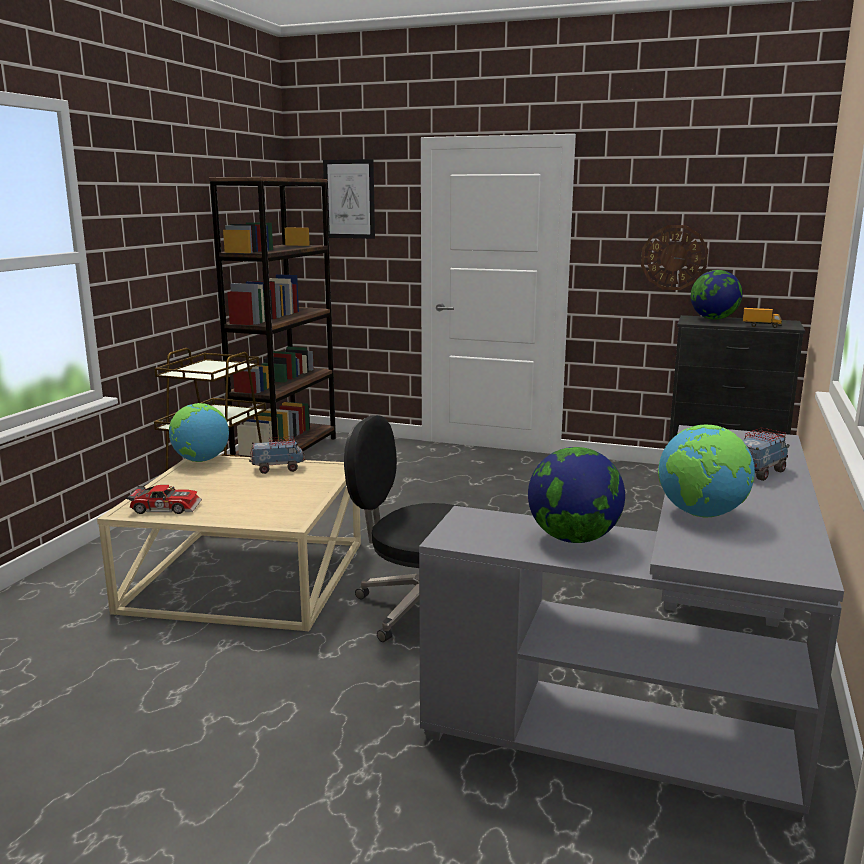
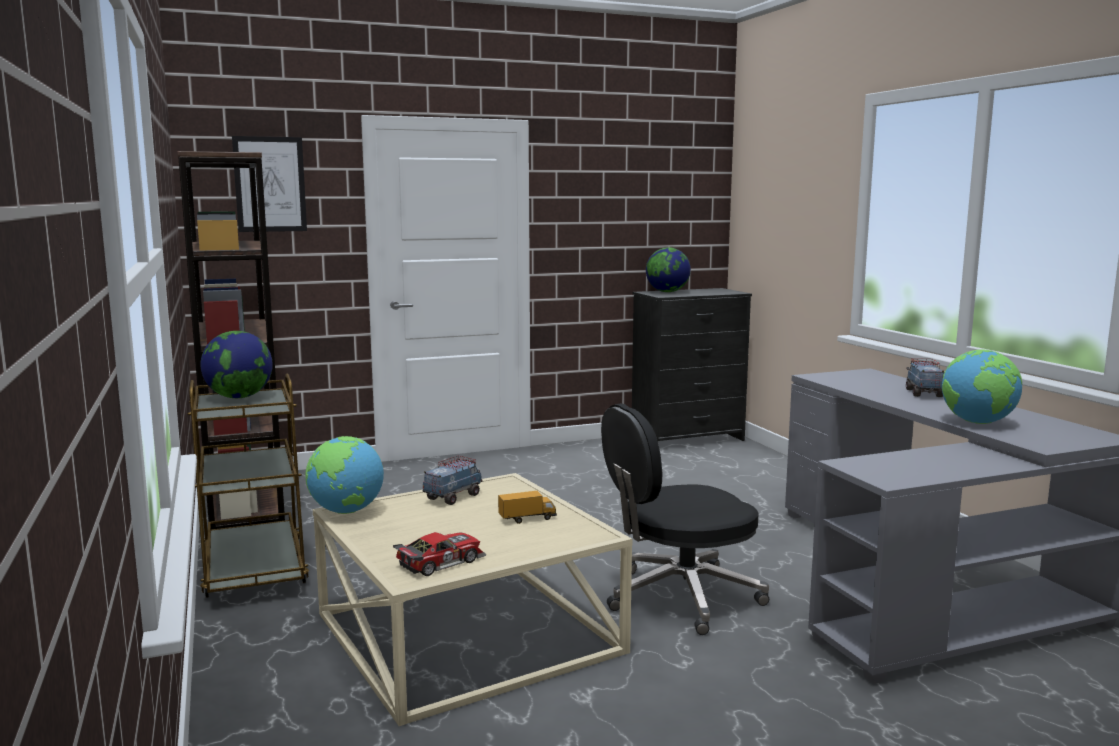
camera: 40 degrees left, 5 degrees down
(573, 538) = (945, 459): globe -> globe (239, 397)
(674, 257) = (622, 238): wall clock -> none
(761, 326) = (717, 293): toy truck -> toy truck (527, 519)

